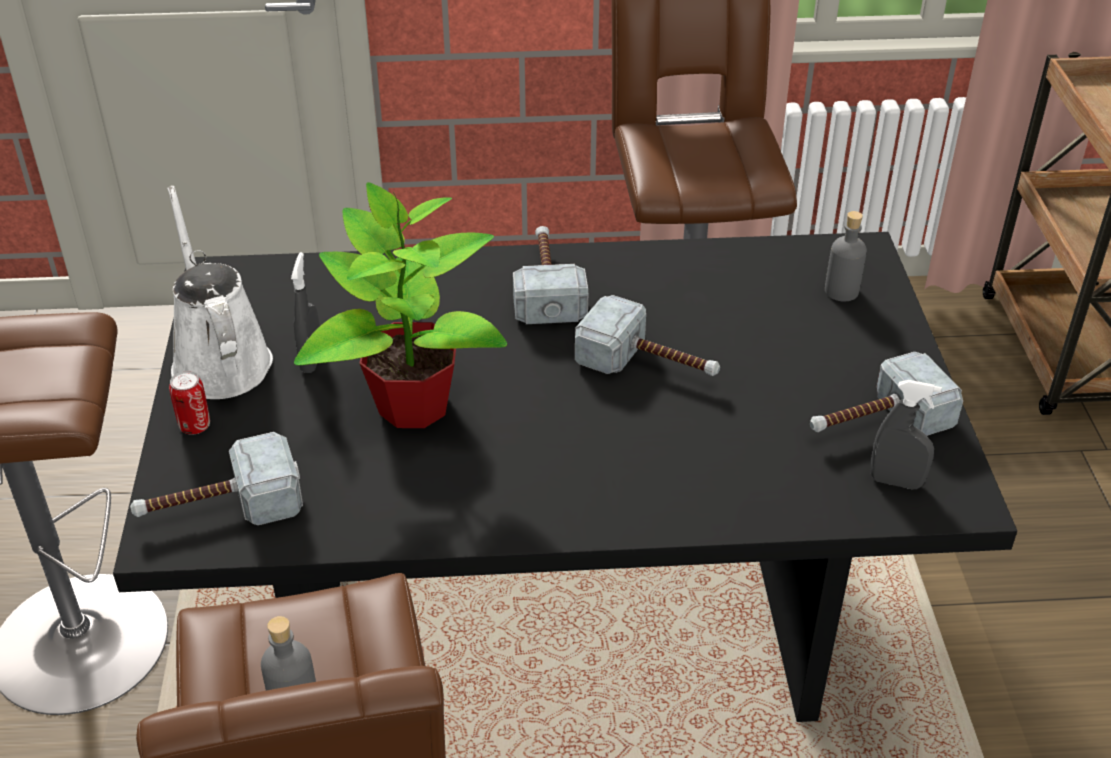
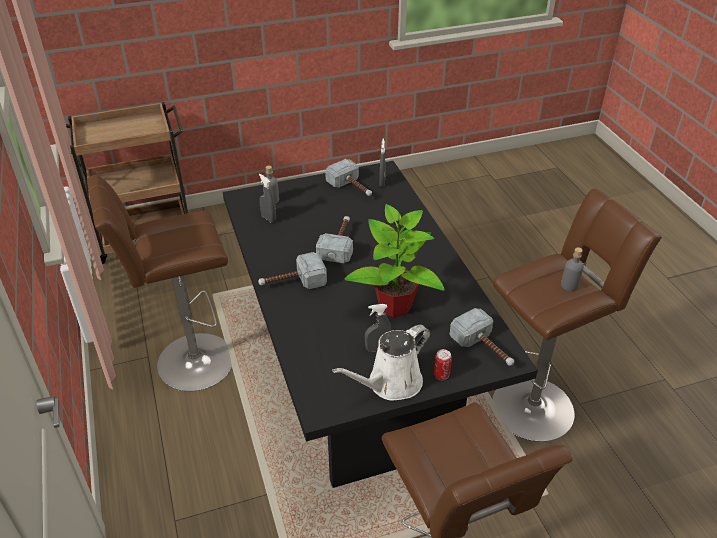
camera: 105 degrees left, 0 degrees up
(771, 280) = (268, 218): none -> grey spray bottle

